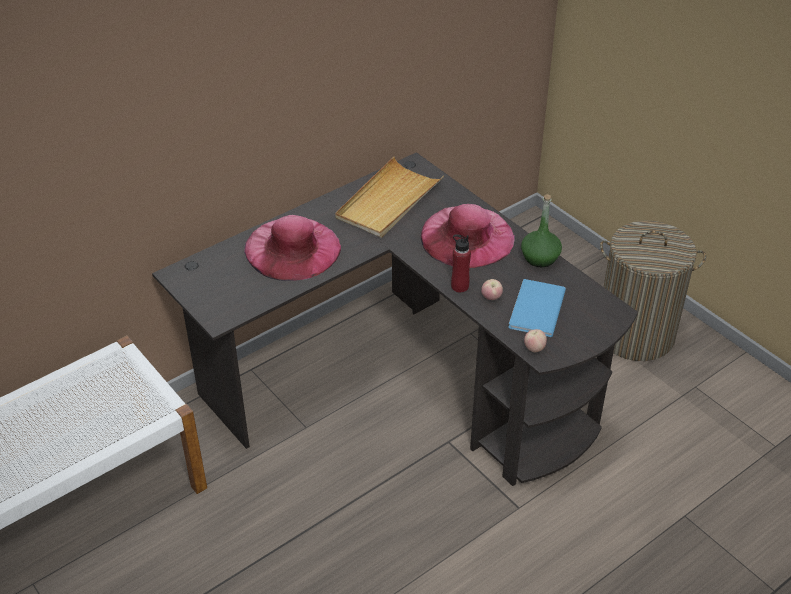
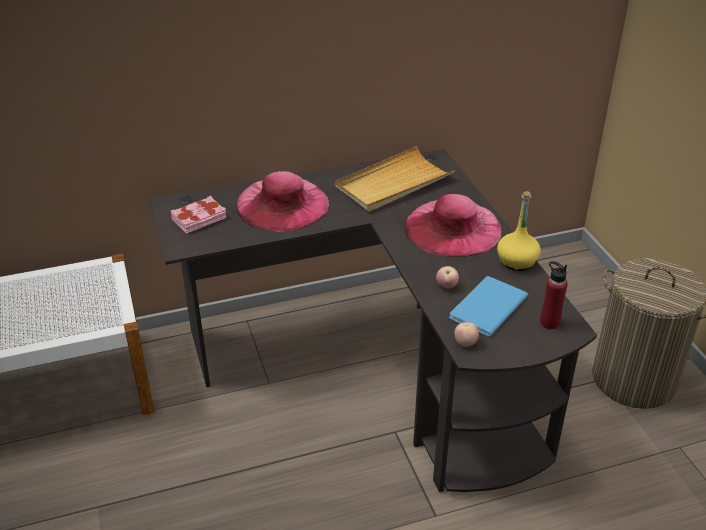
camera: 20 degrees right, 5 degrees down
(219, 284) = (199, 219): none -> pink book
(459, 286) = (420, 269): red bottle -> red bottle (549, 322)
(540, 258) = (517, 261): green bottle -> yellow bottle

